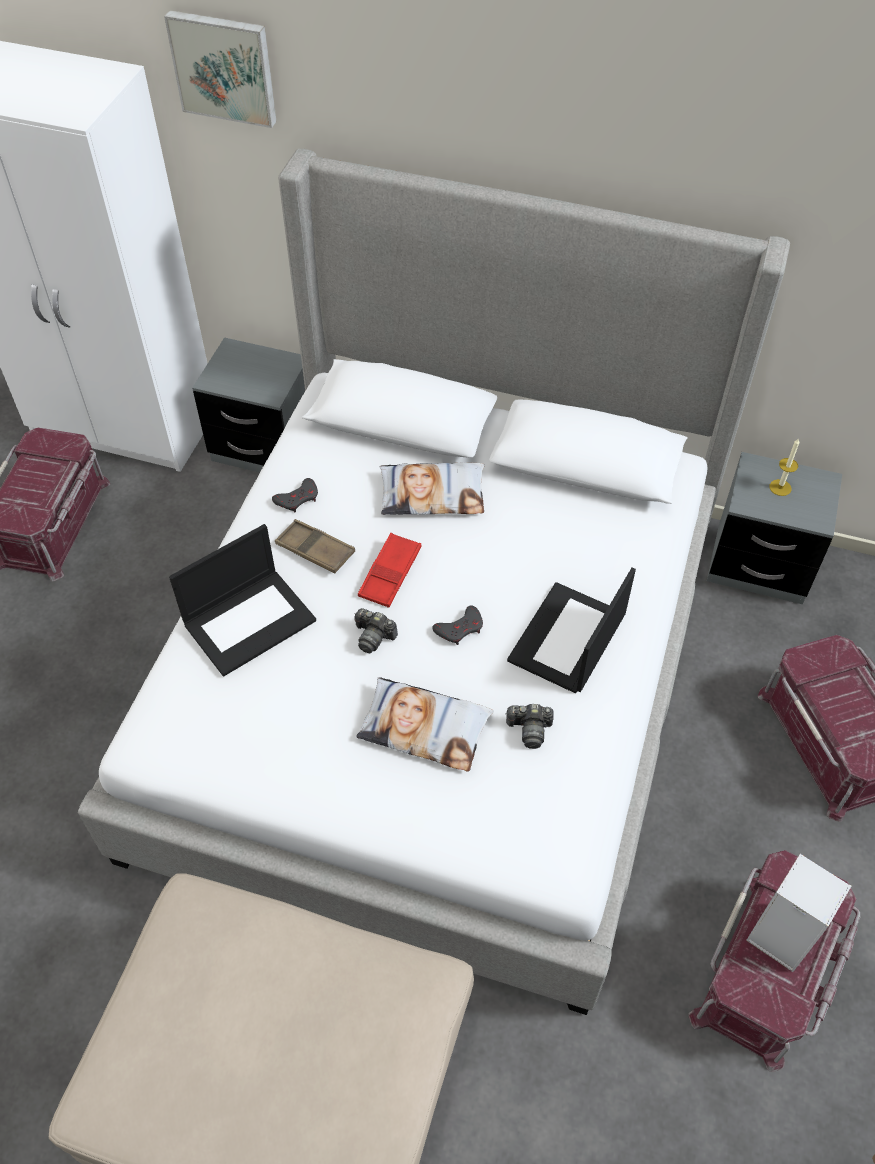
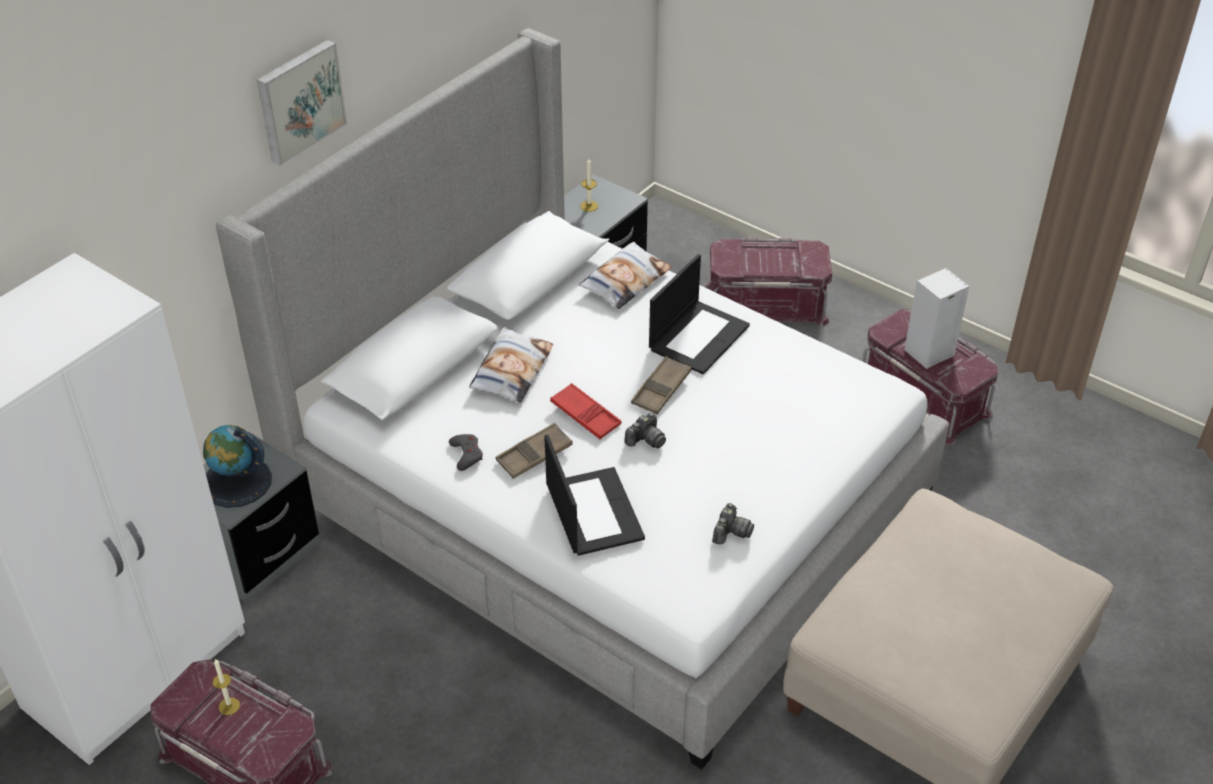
camera: 70 degrees left, 10 degrees down
(46, 474) = (229, 706): none -> candle
(224, 67) = (135, 200): picture -> picture (299, 100)
(245, 372) = (236, 482): none -> globe
(424, 728) = (744, 433): pillow -> pillow (625, 281)
(460, 628) = (661, 389): grey game controller -> brown tray
(529, 729) = (769, 378): camera -> camera (730, 532)
(567, 639) = (698, 336): laptop -> laptop turned 105 degrees counterclockwise

